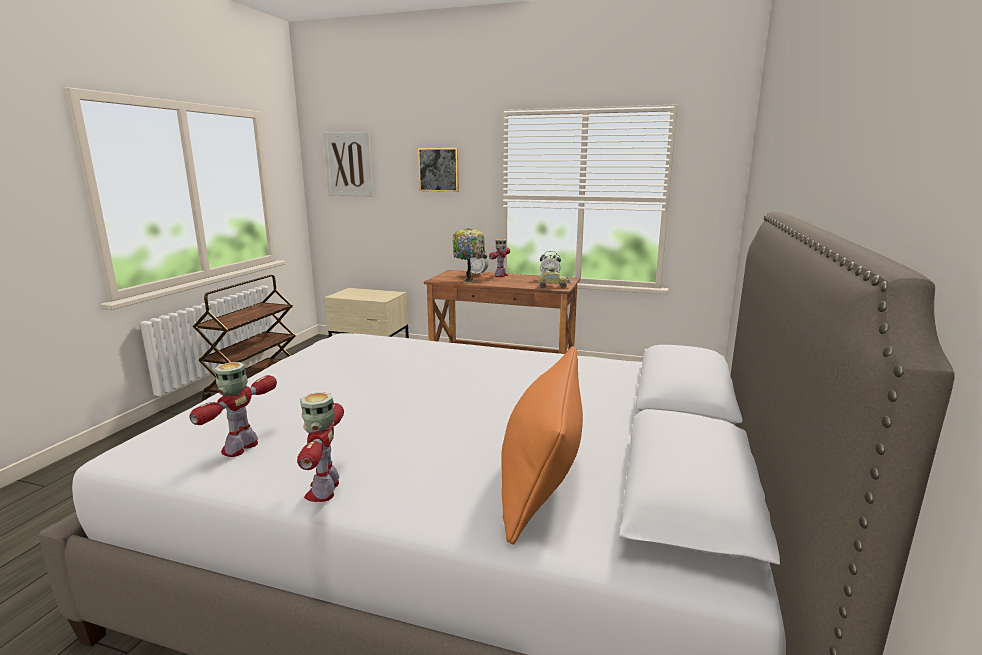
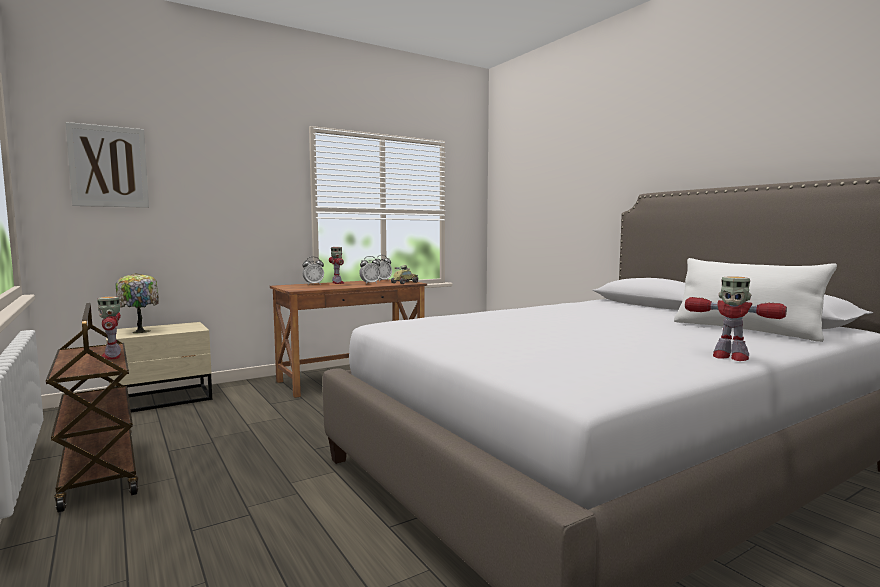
camera: 50 degrees left, 10 degrees down
(241, 448) = (628, 364): toy robot -> toy robot (112, 357)
(438, 169) = (241, 179): picture -> none
(469, 280) = (326, 287): table lamp -> table lamp (140, 331)
(521, 281) = (370, 283): none -> alarm clock
(541, 478) = (744, 330): orange pillow -> white pillow

